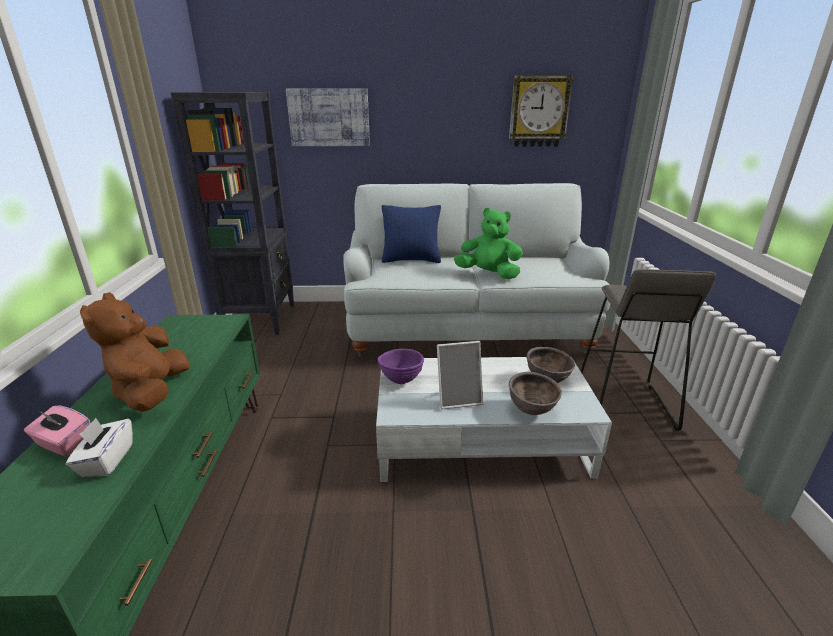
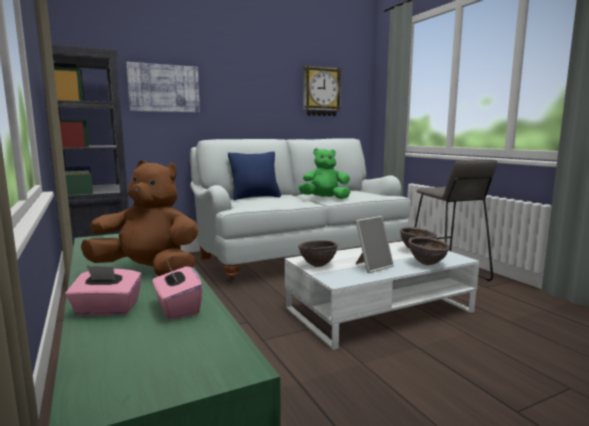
camera: 25 degrees left, 15 degrees down
(106, 460) = (177, 308): white tissue box -> pink tissue box
(152, 393) = (148, 272): brown plush toy -> brown plush toy turned 135 degrees clockwise
(401, 380) = (317, 265): purple bowl -> brown bowl

